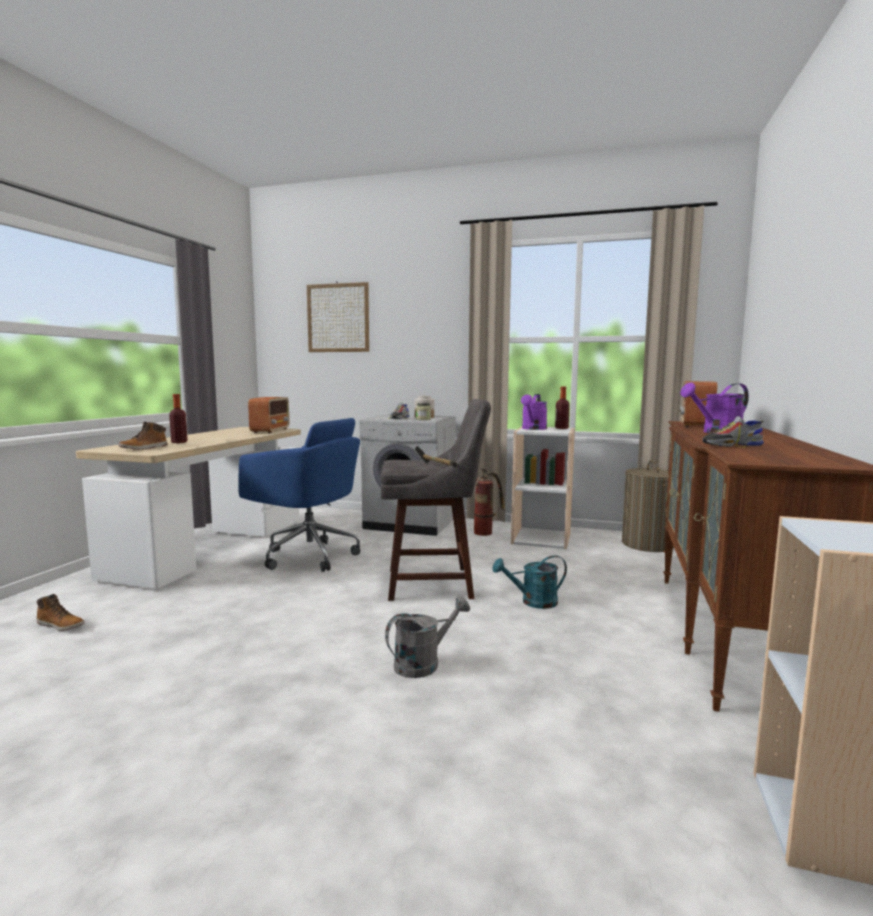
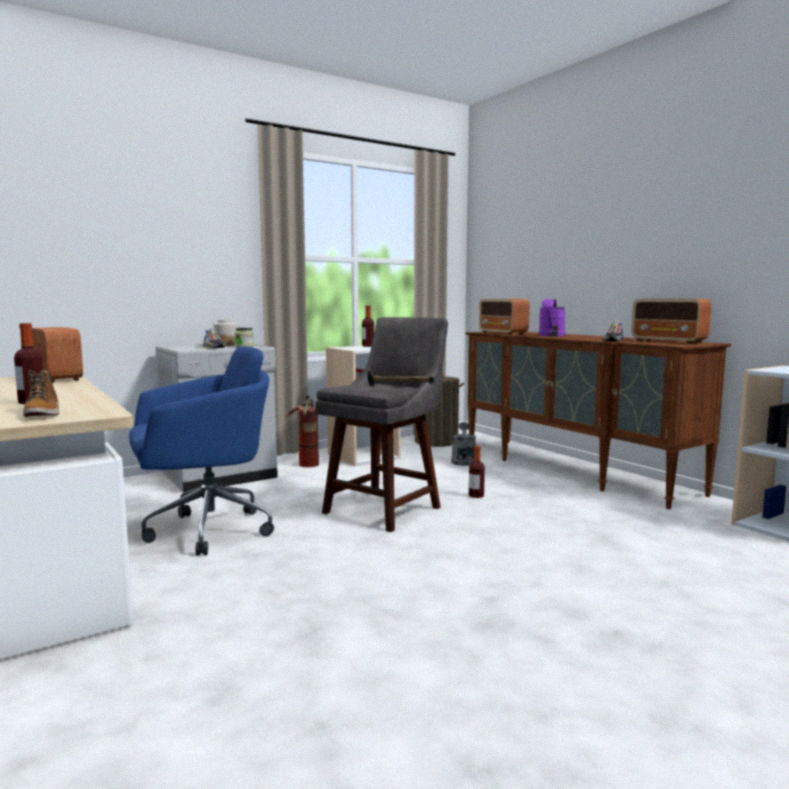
camera: 50 degrees left, 0 degrees up
(61, 625) = (123, 712): boot -> none
(338, 316) = (67, 212): picture -> none
(423, 663) = (525, 552): grey watering can -> grey watering can (463, 460)
(533, 429) = (354, 348): purple watering can -> none
(533, 602) = (476, 496): turquoise watering can -> bottle
(804, 455) = (669, 341): none -> radio

